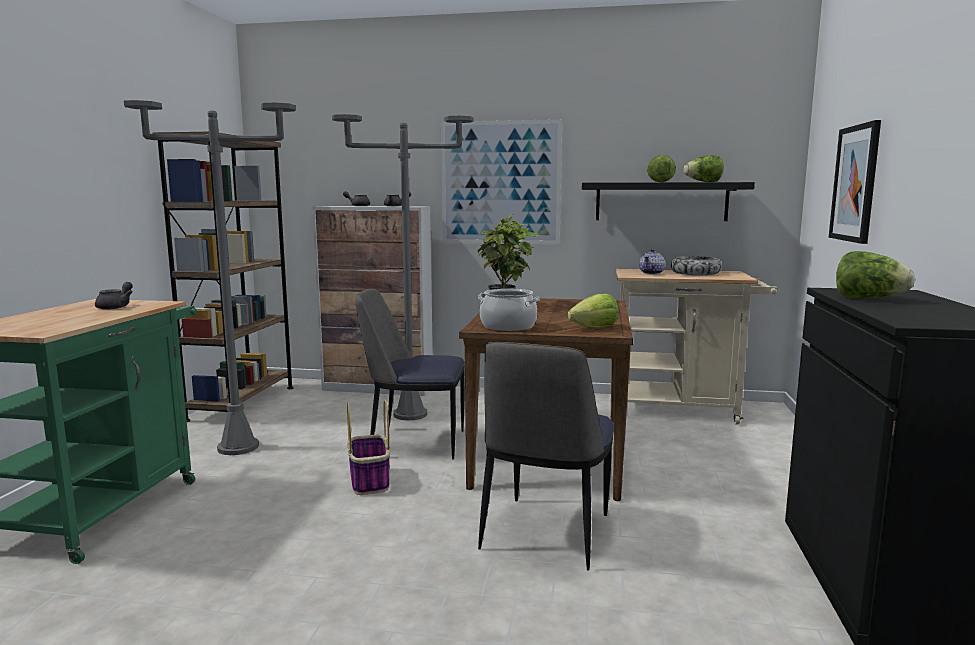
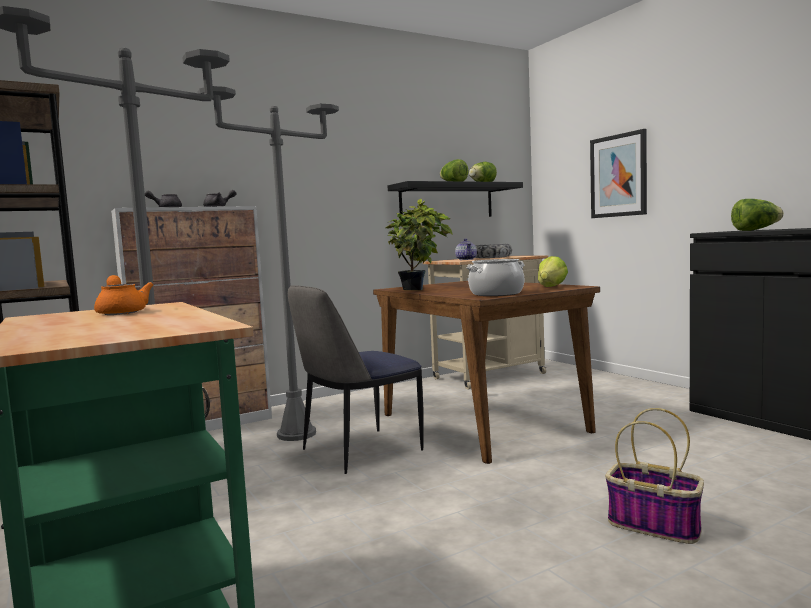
camera: 40 degrees left, 5 degrees down
(116, 307) = (121, 312): grey teapot -> orange teapot
(370, 481) = (397, 489): basket -> basket (655, 525)
(500, 183) = (314, 184): picture -> none
(545, 534) = (608, 466): chair -> none

